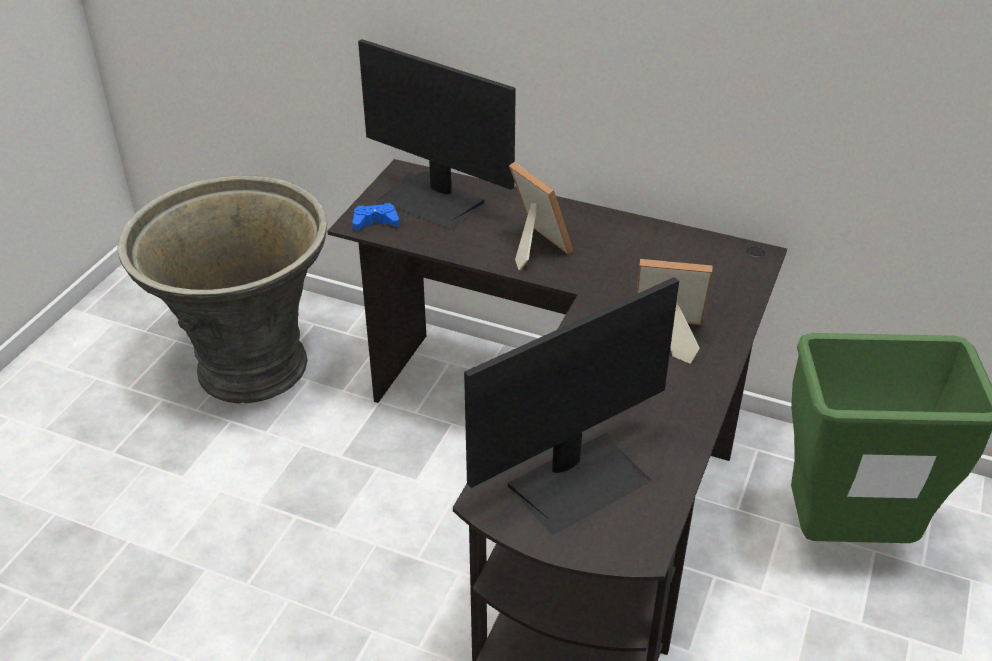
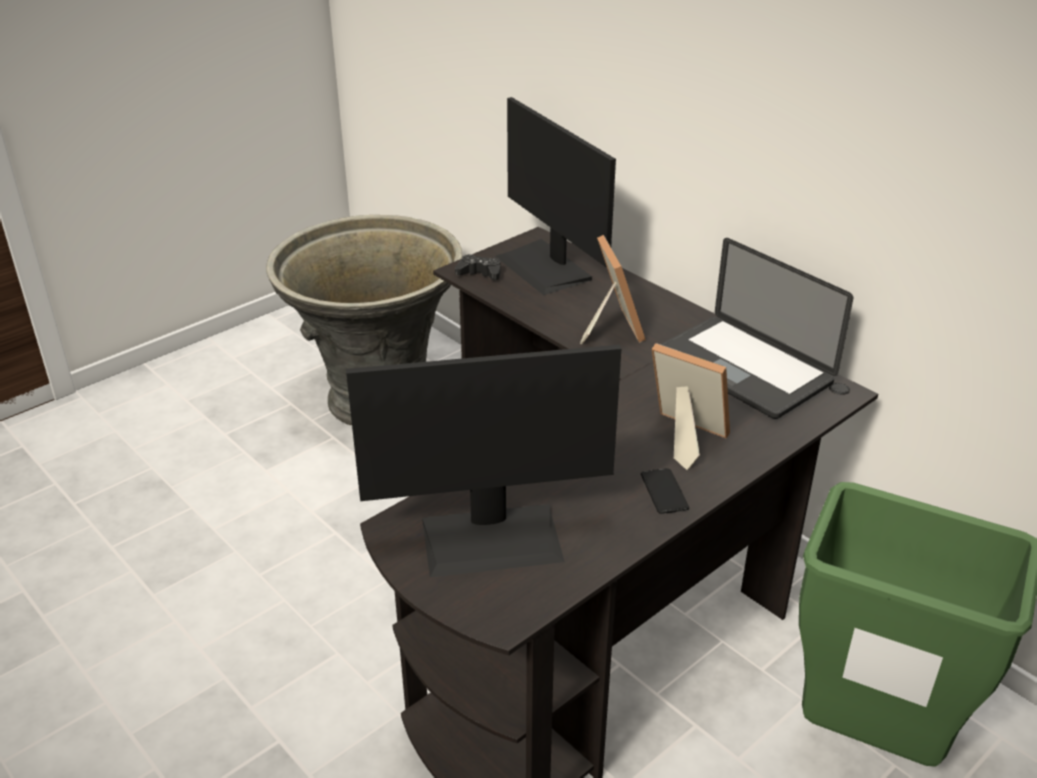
camera: 25 degrees right, 5 degrees down
(375, 222) = (480, 273): blue game controller -> black game controller
(671, 255) = (743, 368): none -> laptop
(686, 389) = (664, 492): none -> phone

